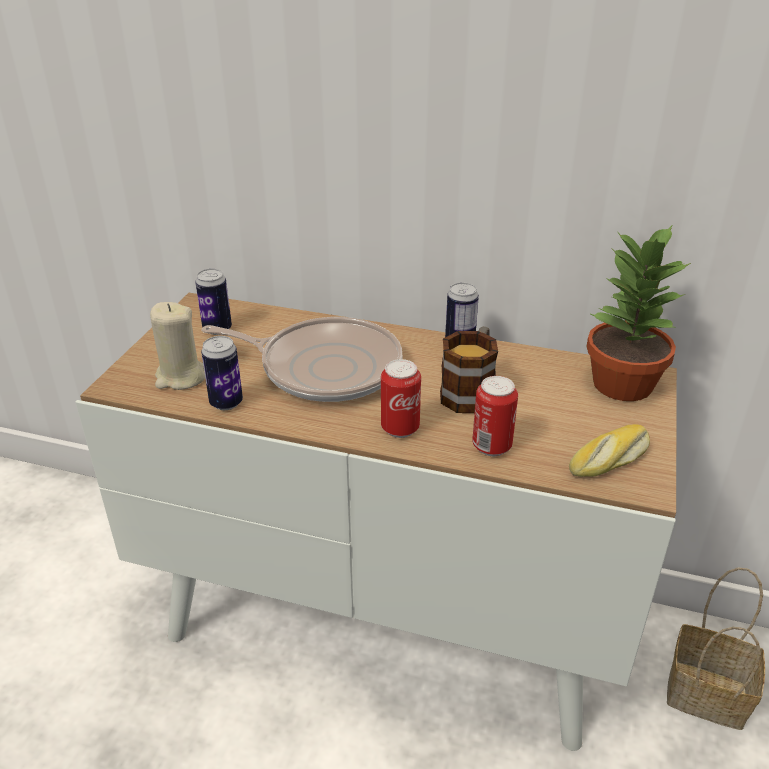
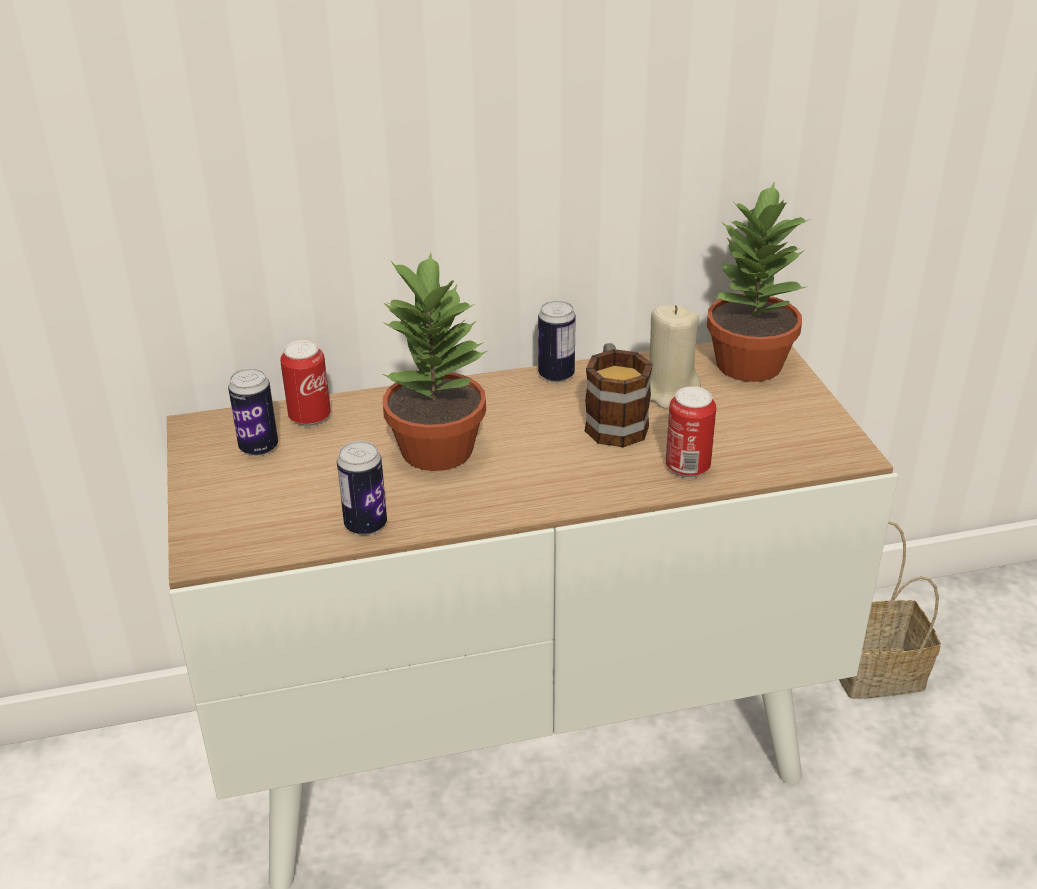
camera: 30 degrees left, 0 degrees up
(180, 377) = (277, 517): beige candle -> beige candle (669, 392)
(324, 367) = (436, 448): frying pan -> potted plant
(400, 428) = (583, 483): can -> can (310, 418)
(611, 461) = (803, 441): bread -> none

